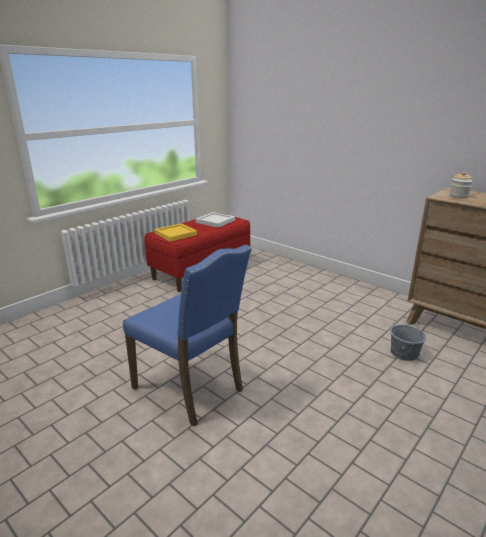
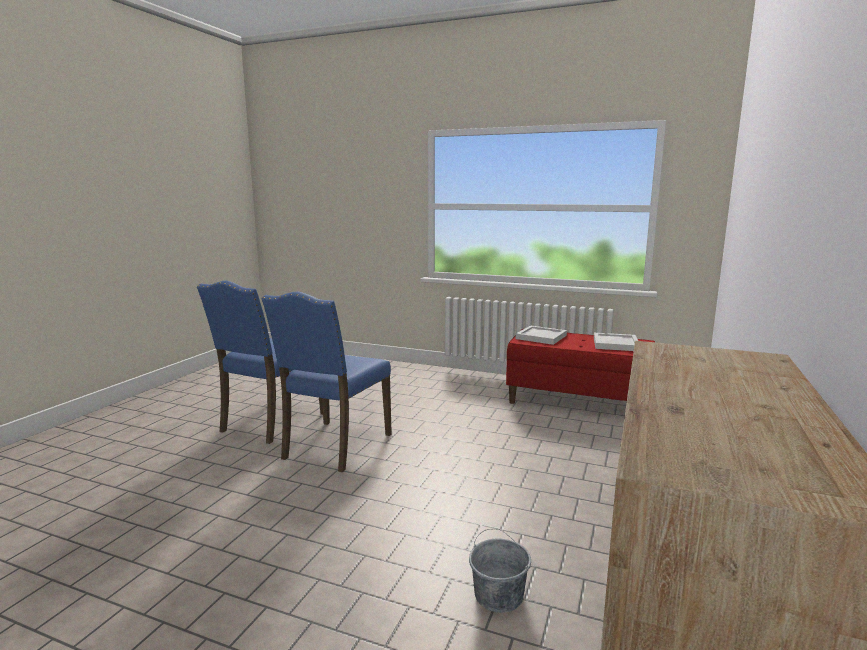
camera: 70 degrees right, 10 degrees down
(94, 429) = (271, 422): none -> blue chair
(176, 234) = (542, 337): yellow tray -> white tray
(458, 196) = (698, 359): jar -> none

